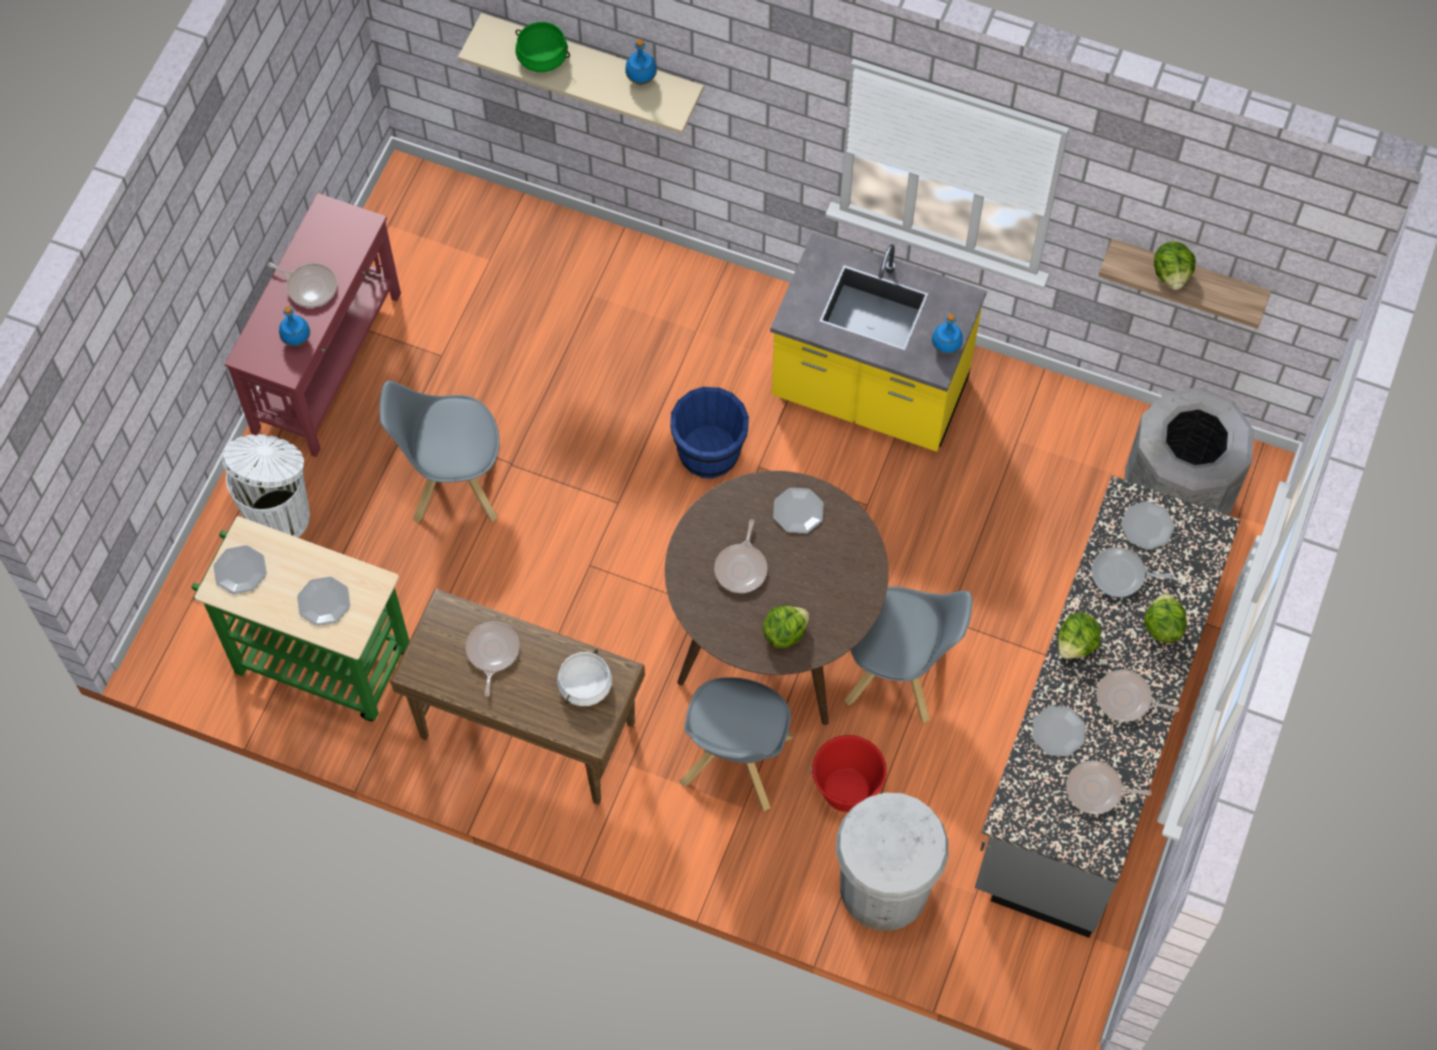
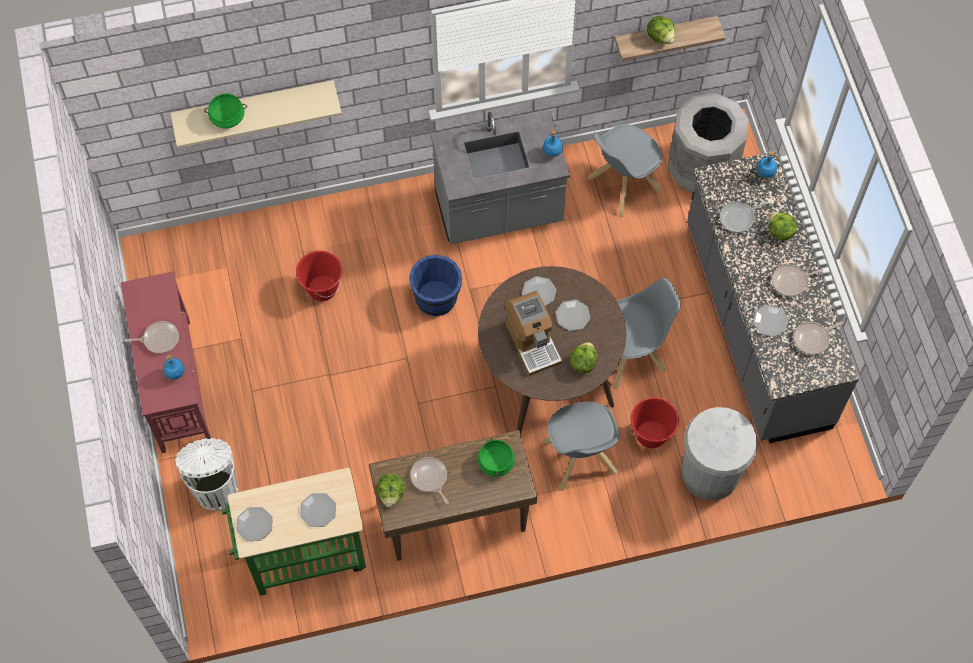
camera: 35 degrees left, 0 degrees up
(453, 481) = (303, 405): grey chair -> grey chair (622, 185)
(581, 354) = (322, 288): none -> red bucket
(584, 685) = (495, 462): white cooking pot -> green cooking pot
(641, 79) = (295, 96): blue bottle -> blue bottle (765, 174)
(742, 568) = (532, 342): frying pan -> coffee machine
(869, 393) = (499, 212): yellow counter -> grey counter
(1076, 644) = (743, 269): lettuce -> lettuce (391, 494)
(1147, 526) = (732, 184): plate -> plate (572, 315)

